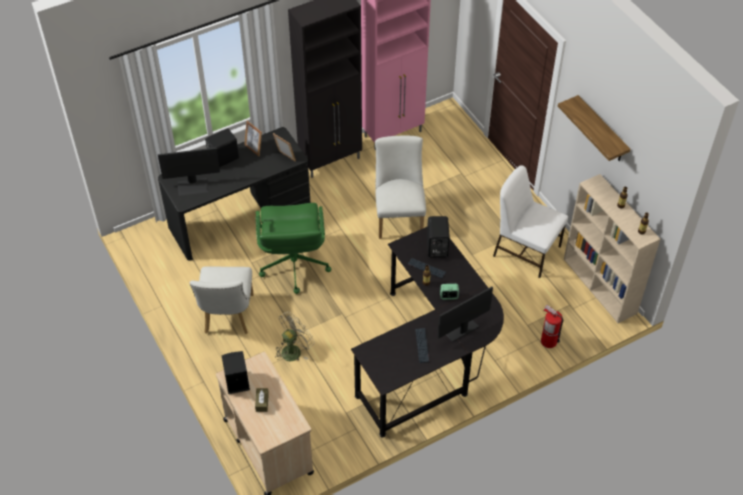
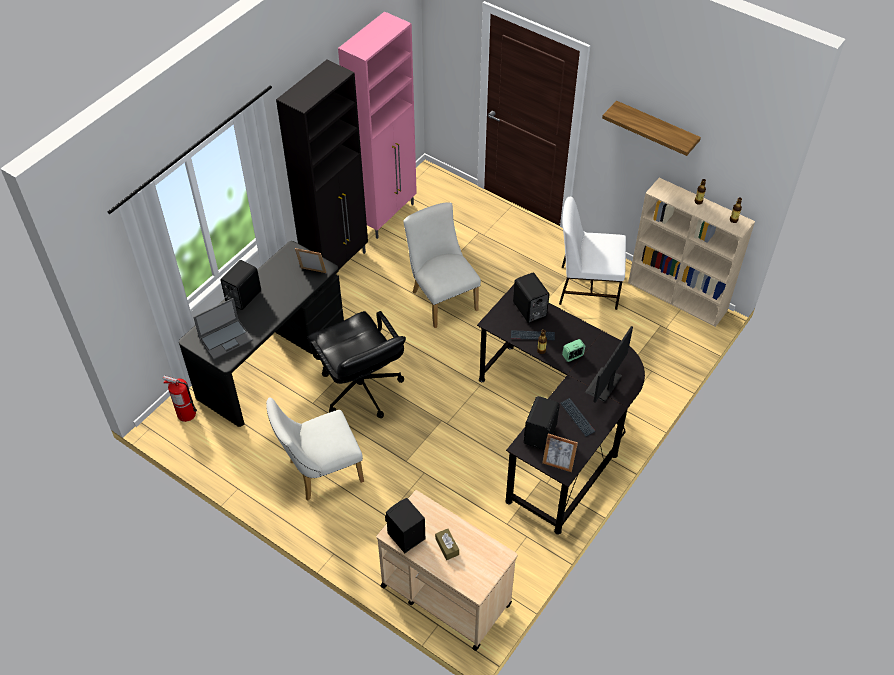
camera: 25 degrees left, 0 degrees up
(193, 186) = (226, 338): monitor -> laptop
(227, 318) = (320, 473): white chair -> white chair turned 90 degrees clockwise
(254, 149) = (272, 275): picture frame -> picture frame (558, 464)
(293, 266) = (361, 389): green office chair -> black office chair
(294, 350) = (413, 479): beige fan -> none
(385, 347) = (541, 434): none -> black speaker
(548, 341) = (662, 369): fire extinguisher -> fire extinguisher (186, 414)

